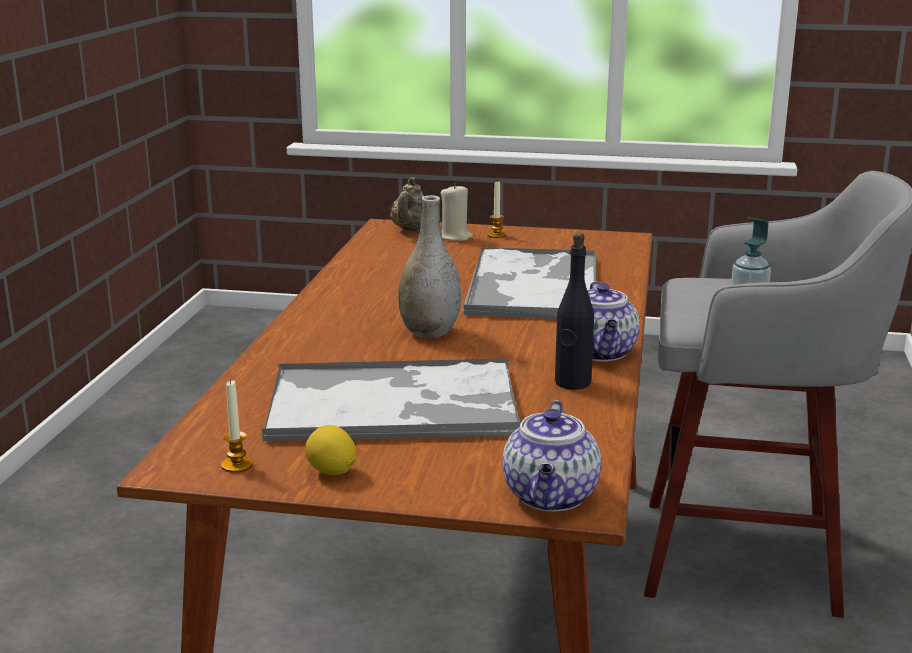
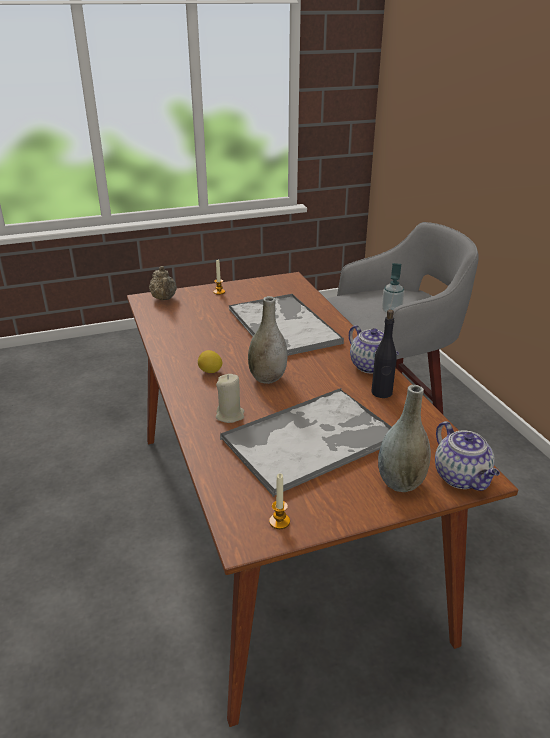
camera: 30 degrees left, 10 degrees up
(331, 472) = (337, 505): lemon -> lemon (210, 371)
(451, 476) = (400, 482): none -> grey vase
(455, 237) = (197, 299): beige candle -> beige candle (230, 415)

